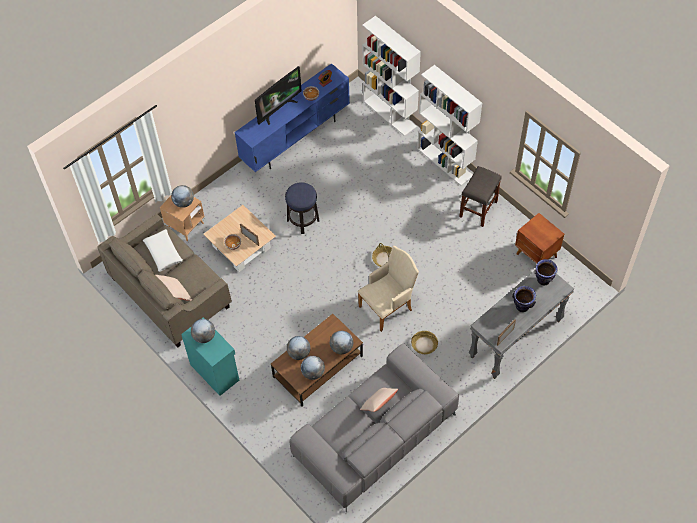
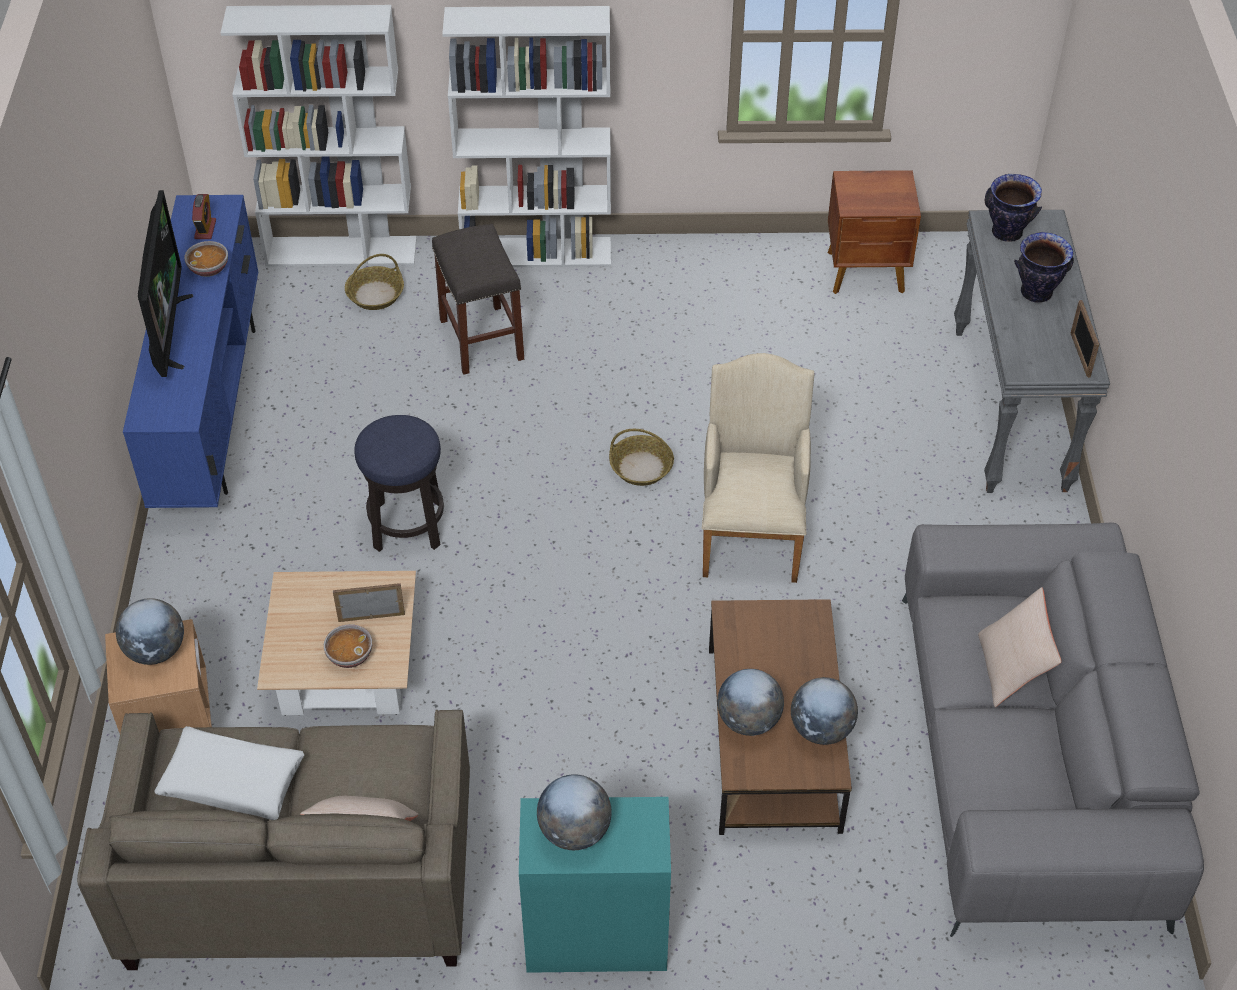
camera: 50 degrees left, 10 degrees down
(341, 347) = (808, 641): globe -> none
(424, 345) = (893, 539): basket -> basket (375, 295)
(478, 209) = (687, 278): grey stool -> grey stool (482, 340)

